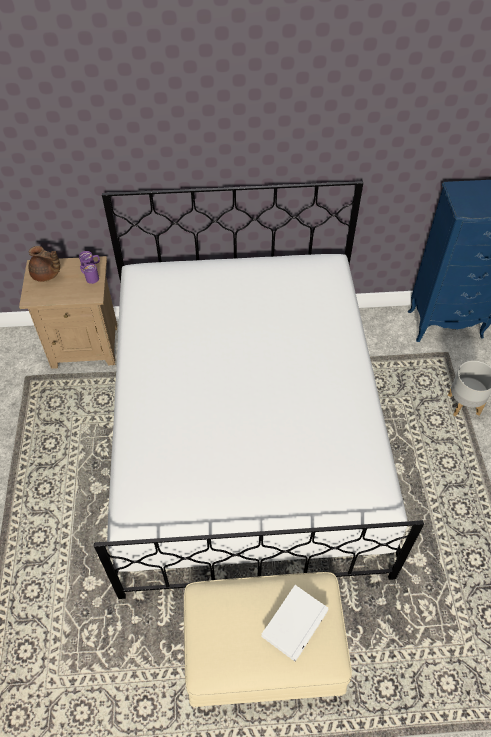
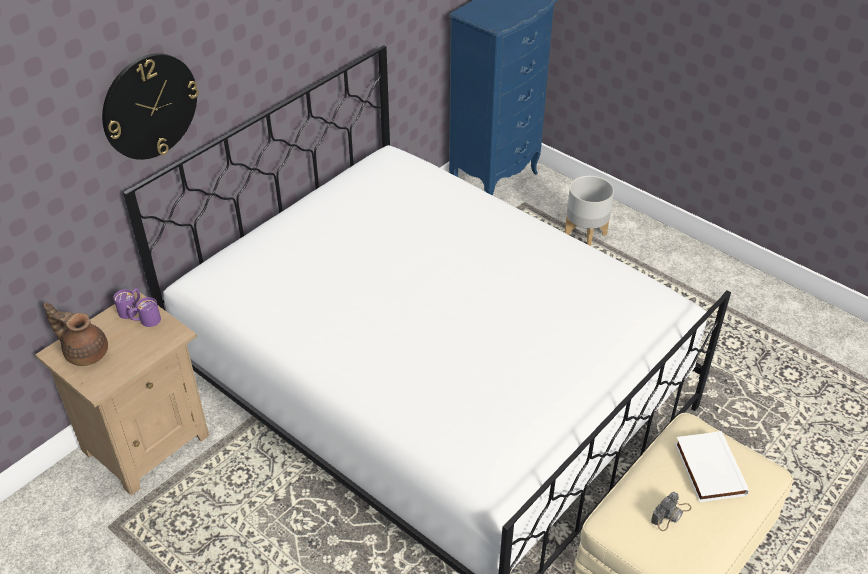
camera: 45 degrees left, 10 degrees down
(46, 275) = (85, 352): brown teapot -> brown teapot turned 135 degrees counterclockwise
(134, 146) = (149, 106): none -> wall clock
(235, 626) = (671, 514): none -> camera

